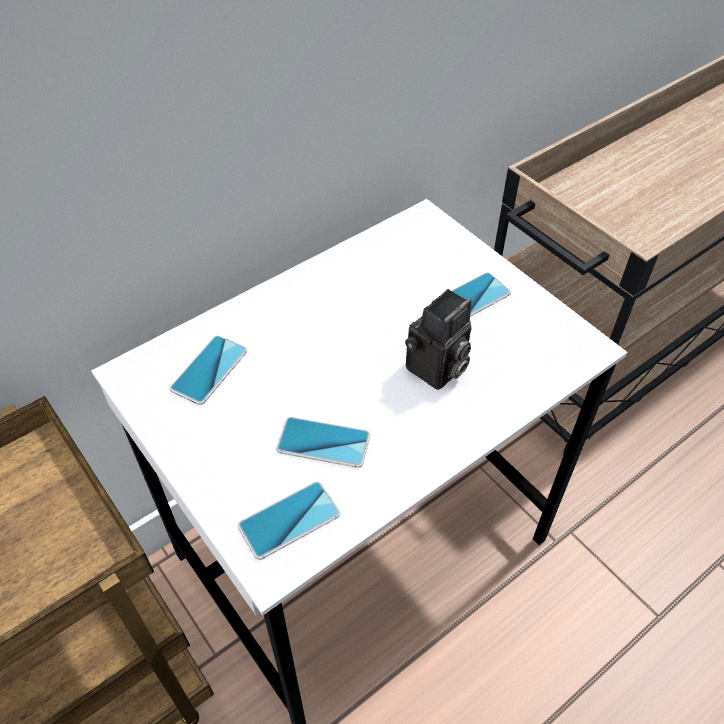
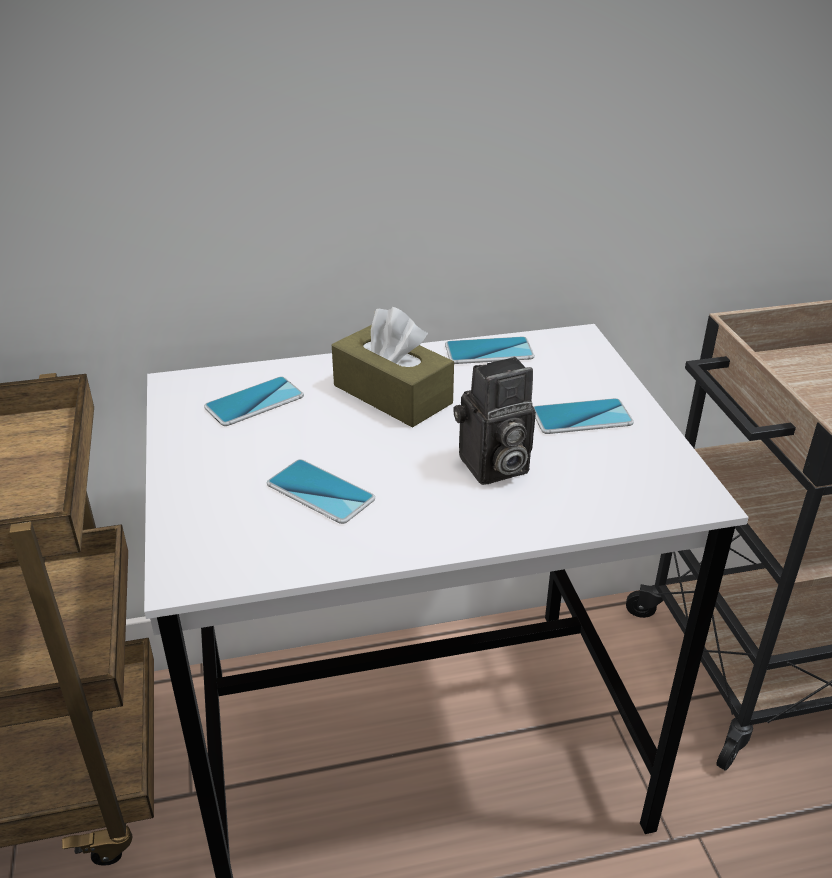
camera: 25 degrees right, 15 degrees down
(289, 520) = (233, 544): phone -> phone (489, 352)
(317, 323) = (392, 394): none -> brown tissue box

